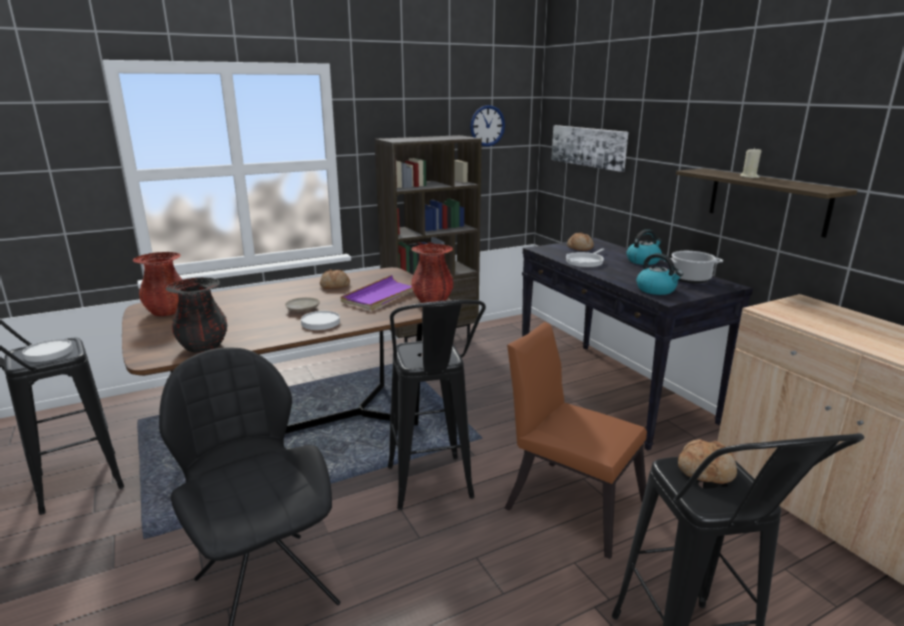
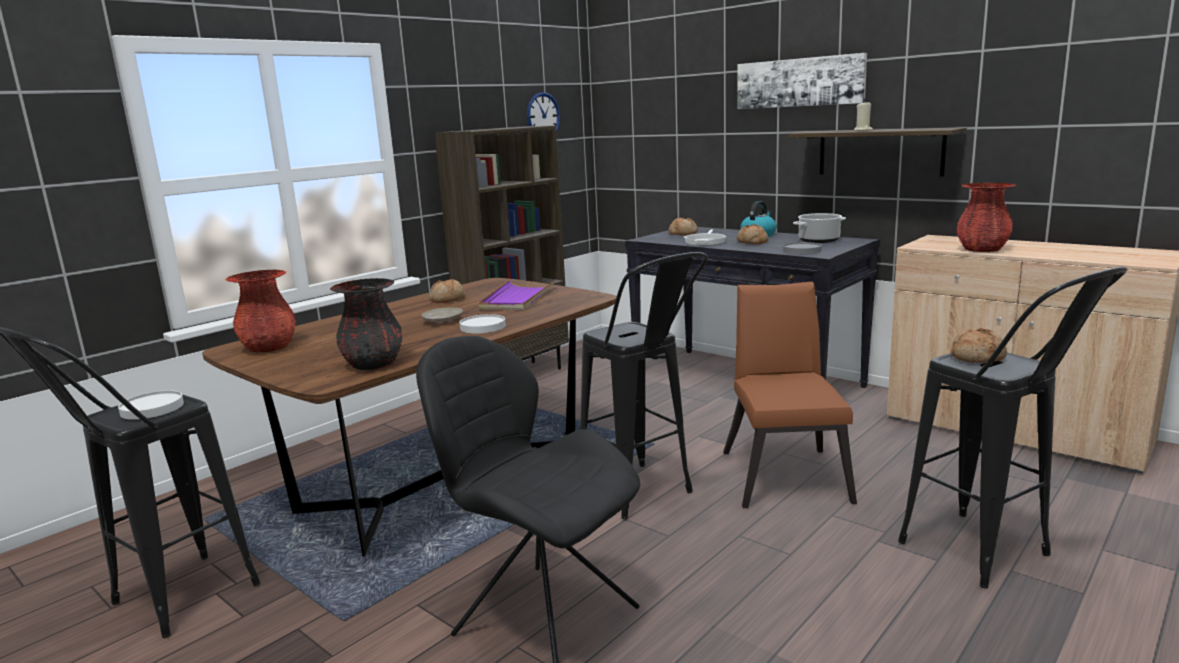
camera: 20 degrees left, 5 degrees down
(432, 300) = (579, 294): red vase -> red vase (982, 249)
(569, 500) = (785, 472): brown chair -> brown chair turned 75 degrees clockwise
(588, 146) = (662, 129): picture -> picture (799, 82)
(625, 270) = (752, 242): none -> bread
(656, 290) = (802, 250): kettle -> grey plate

